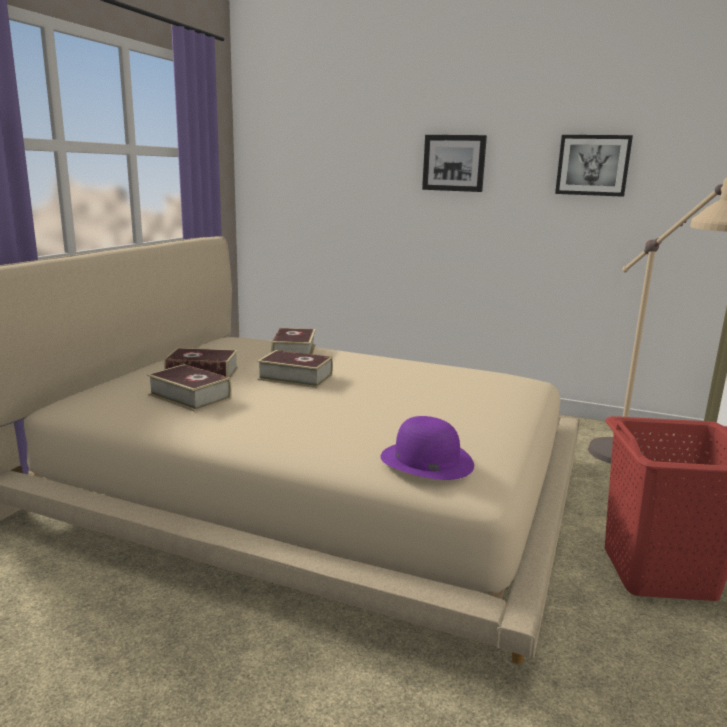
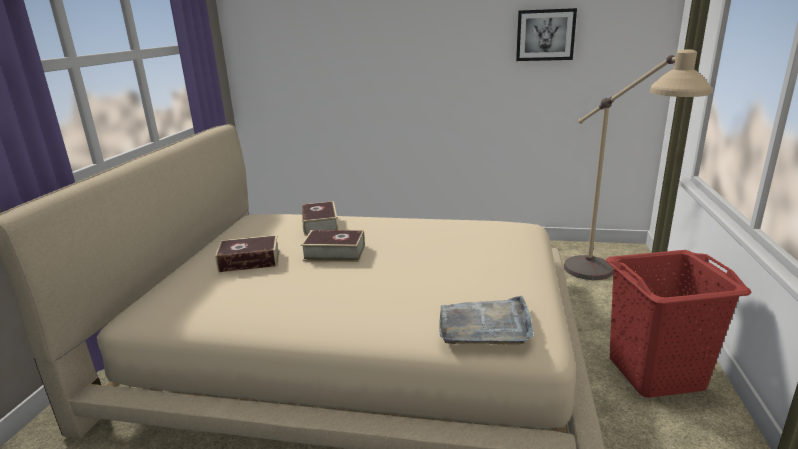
camera: 10 degrees left, 5 degrees up
(190, 396) = (250, 289): book -> none
(426, 460) = (485, 325): purple hat -> grey tray
(454, 163) = (427, 39): picture -> none

